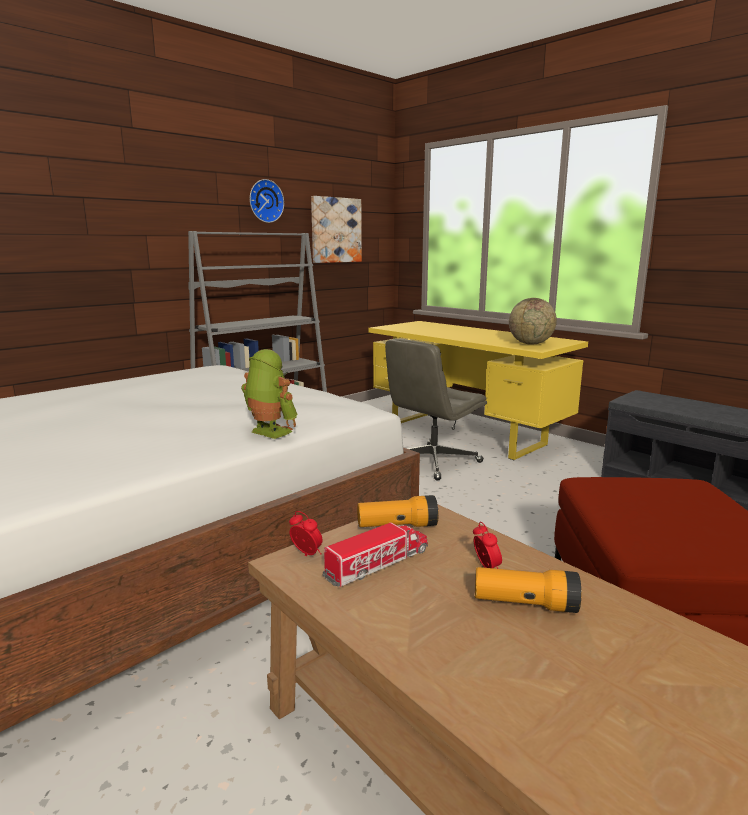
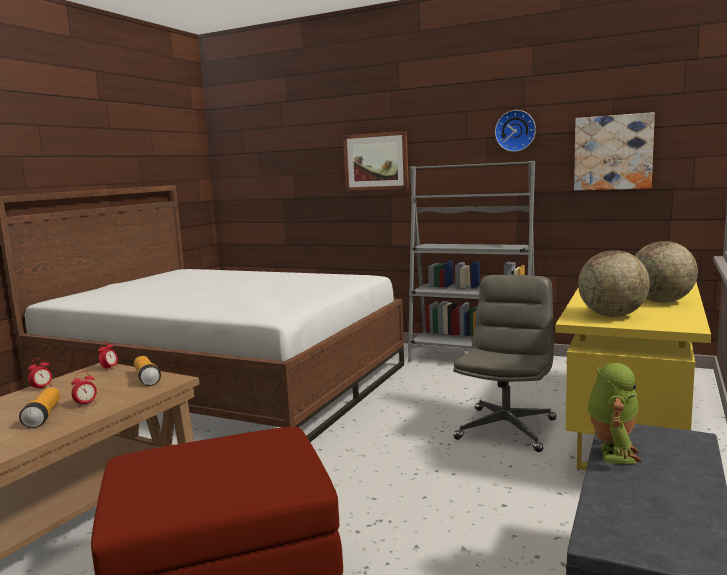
camera: 70 degrees right, 5 degrees down
(108, 221) = (376, 161): none -> picture
(268, 433) = (202, 310): toy robot -> toy robot (612, 454)
(364, 617) = (42, 388): none -> alarm clock
(378, 564) = (97, 382): toy truck -> none
(432, 462) = (506, 428): grey office chair -> grey office chair turned 90 degrees clockwise
(502, 334) = (661, 301): none -> globe

